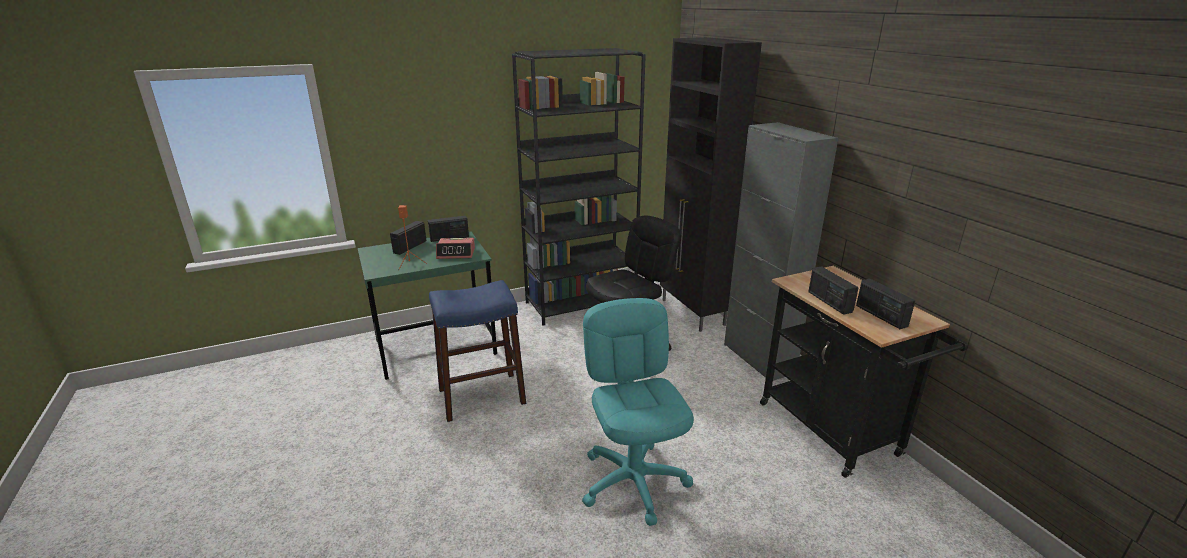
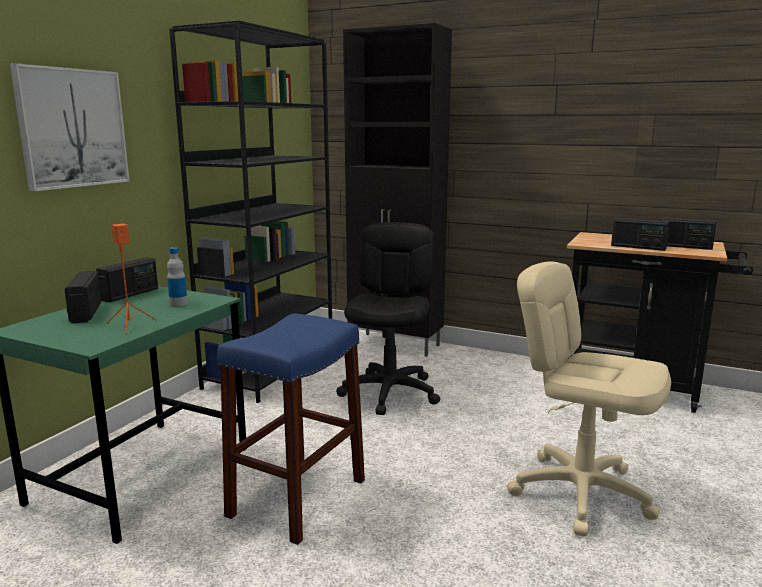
camera: 40 degrees left, 10 degrees down
(431, 129) = (72, 128): none -> picture
(456, 253) = (178, 303): alarm clock -> bottle
(634, 481) = (580, 493): turquoise office chair -> beige office chair
(758, 358) = (505, 360): grey cabinet -> none

